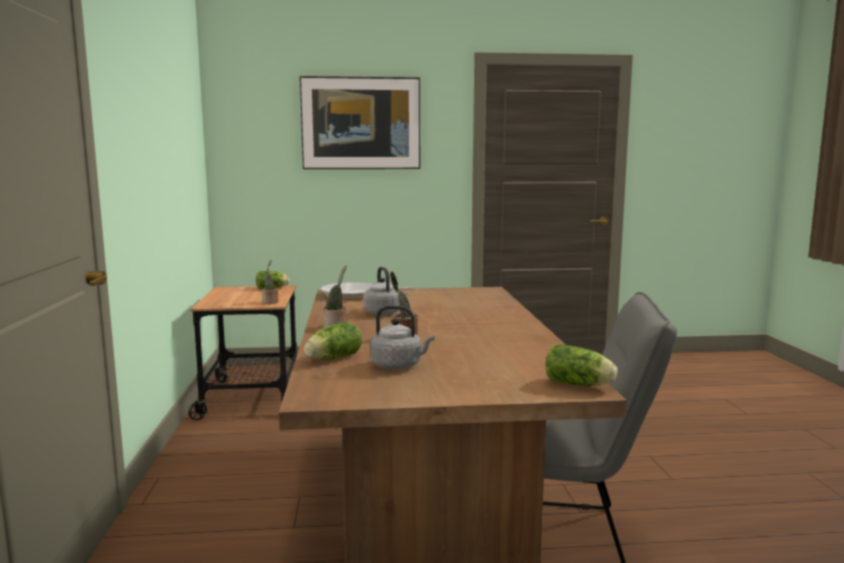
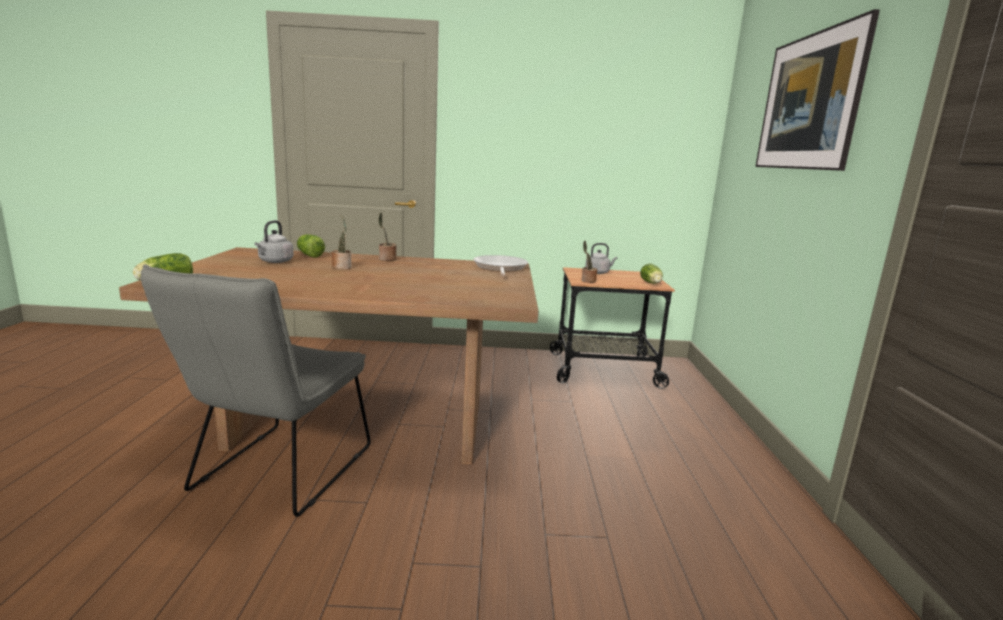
camera: 95 degrees right, 5 degrees up
(381, 312) = (424, 268): grey kettle -> grey kettle (598, 272)

